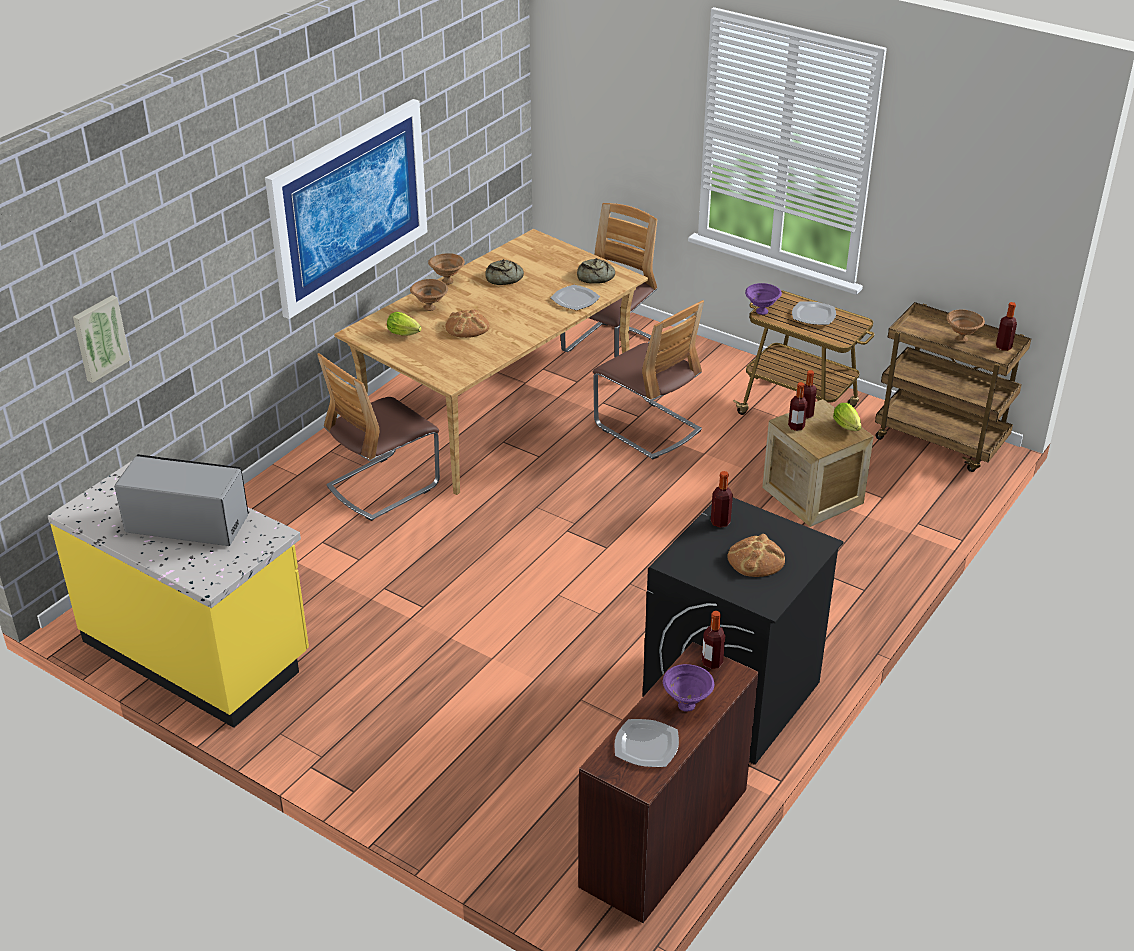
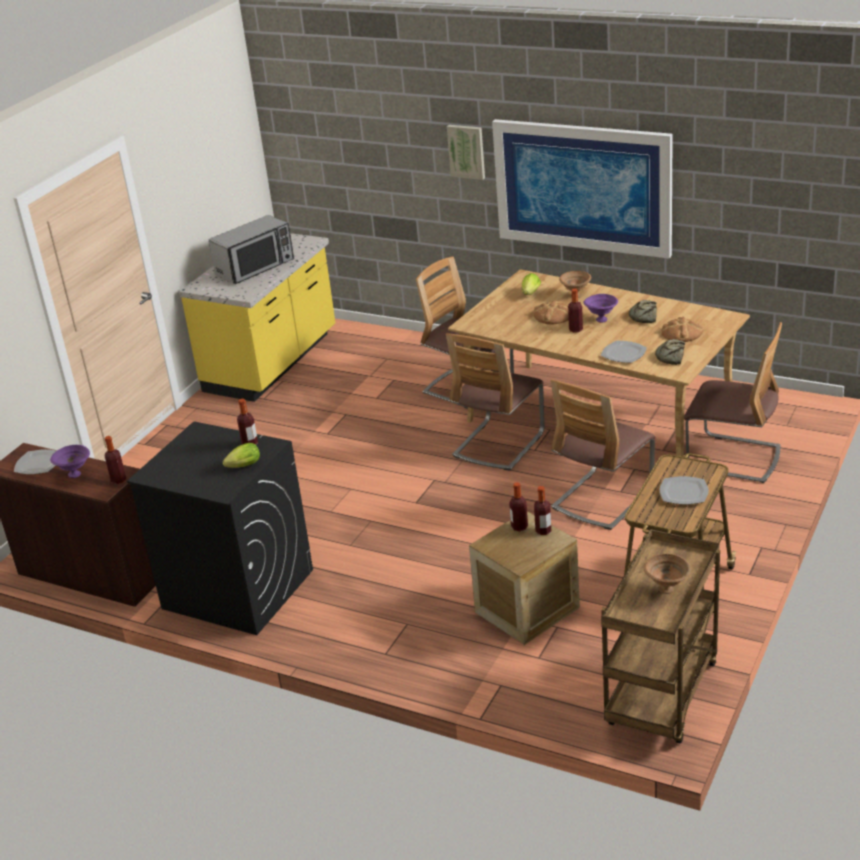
camera: 85 degrees right, 5 degrees down
(99, 338) = (344, 154): picture -> picture (467, 151)
(187, 523) = (255, 267): microwave -> microwave turned 45 degrees clockwise
(446, 281) = (624, 294): brown bowl -> none
(516, 478) = (499, 444): none -> chair
(756, 559) = (202, 465): bread -> bread (681, 333)
(761, 312) = (673, 460): purple bowl -> purple bowl (600, 320)
(848, 427) = (528, 558): lettuce -> lettuce (242, 467)
(1003, 347) = (663, 621): bottle -> bottle (575, 329)

